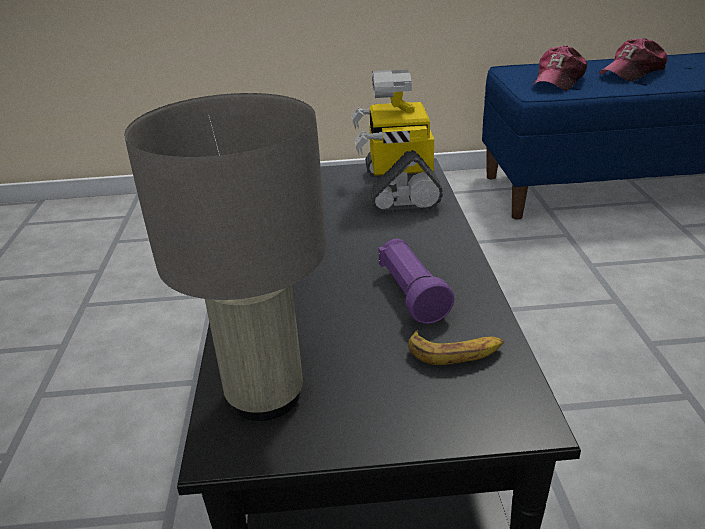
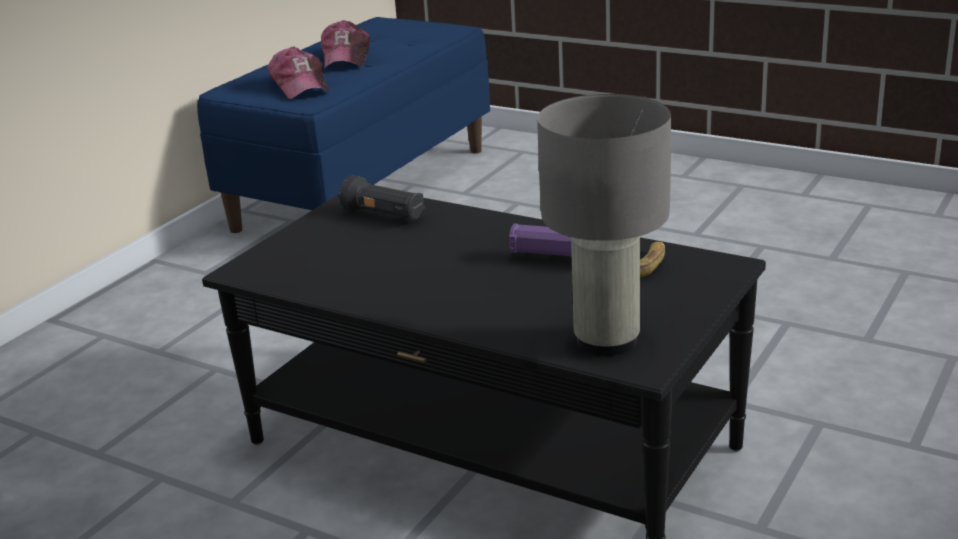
camera: 55 degrees left, 5 degrees down
(398, 188) = (384, 215): toy robot -> black flashlight

